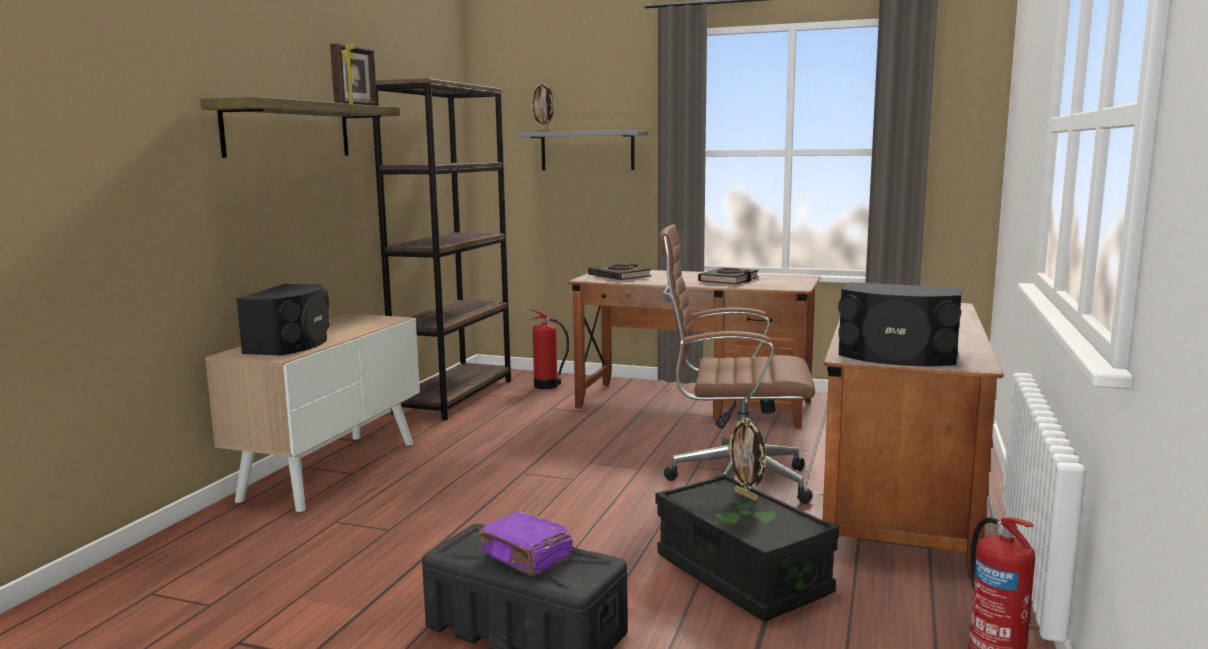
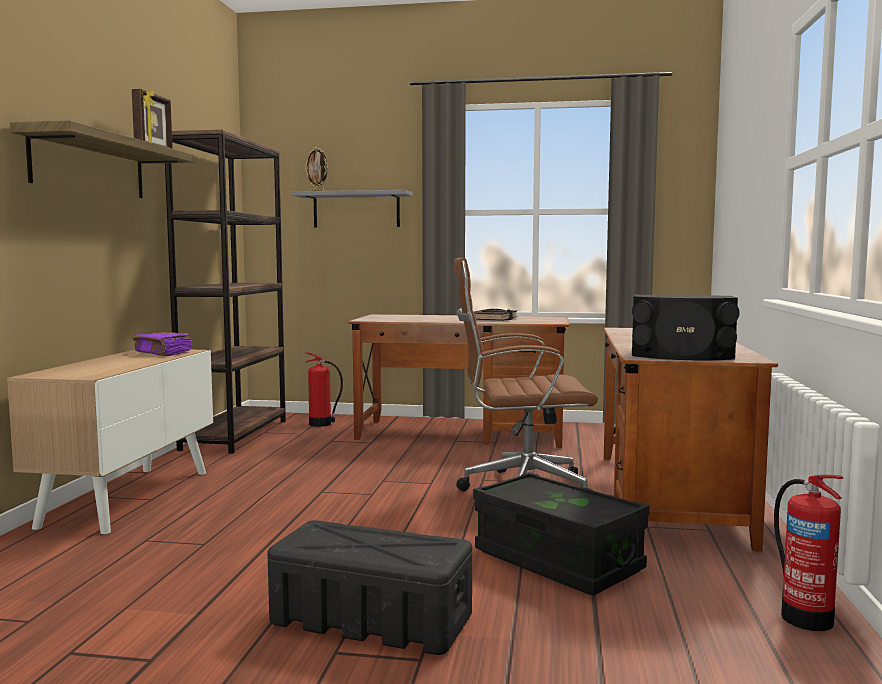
camera: 10 degrees left, 5 degrees down
(292, 344) = (96, 368): black speaker -> none
(526, 557) = (374, 544): purple book -> purple book (163, 353)
(619, 277) = (393, 318): black book -> none
(746, 496) = (555, 487): picture frame -> none

